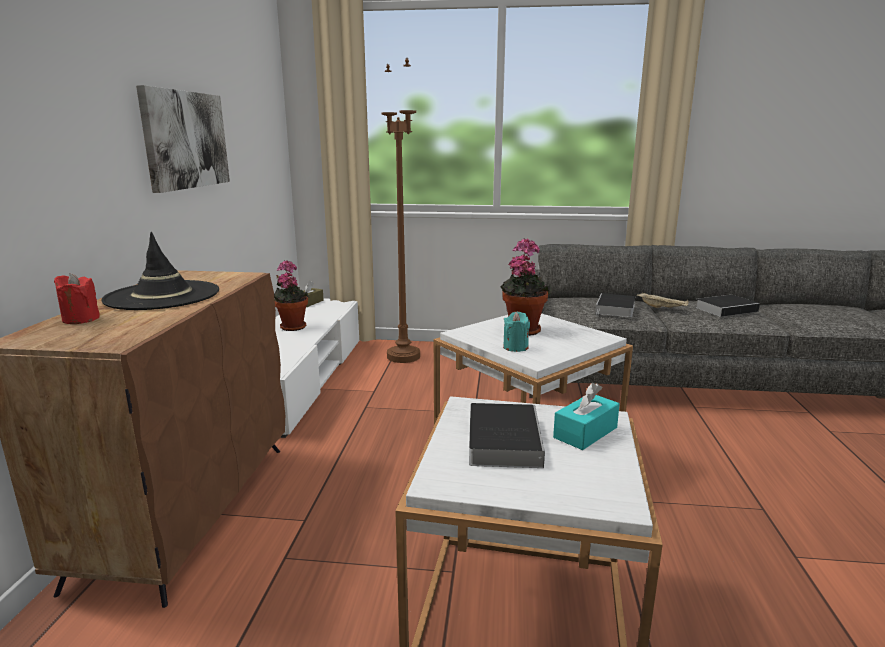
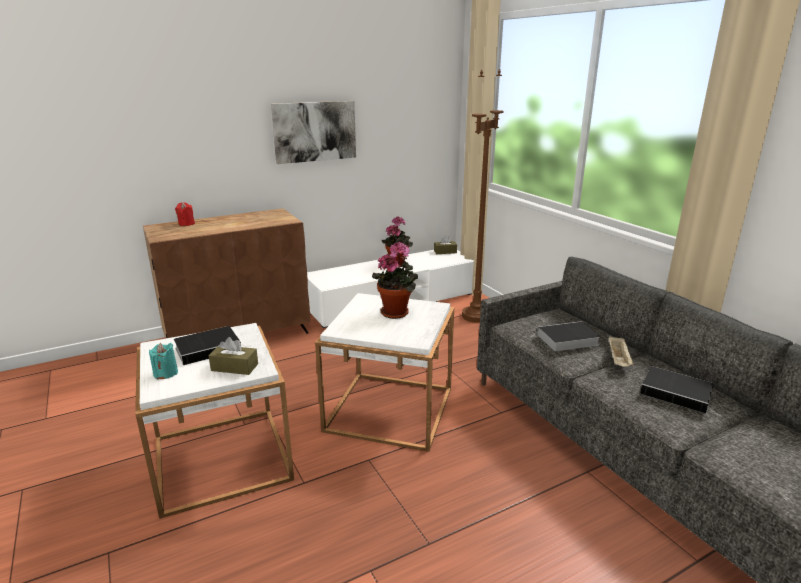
camera: 55 degrees right, 5 degrees up
(163, 296) = (233, 222): black hat -> none
(515, 347) = (355, 319): turquoise candle -> turquoise candle (165, 373)
(585, 432) = (234, 367): turquoise tissue box -> brown tissue box

